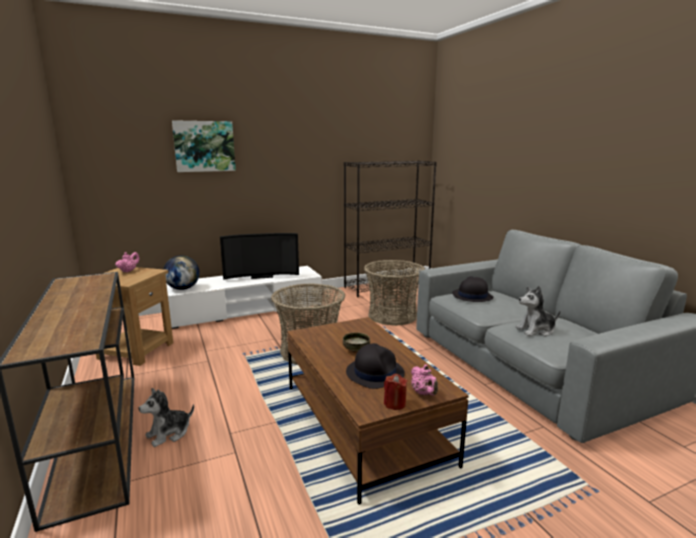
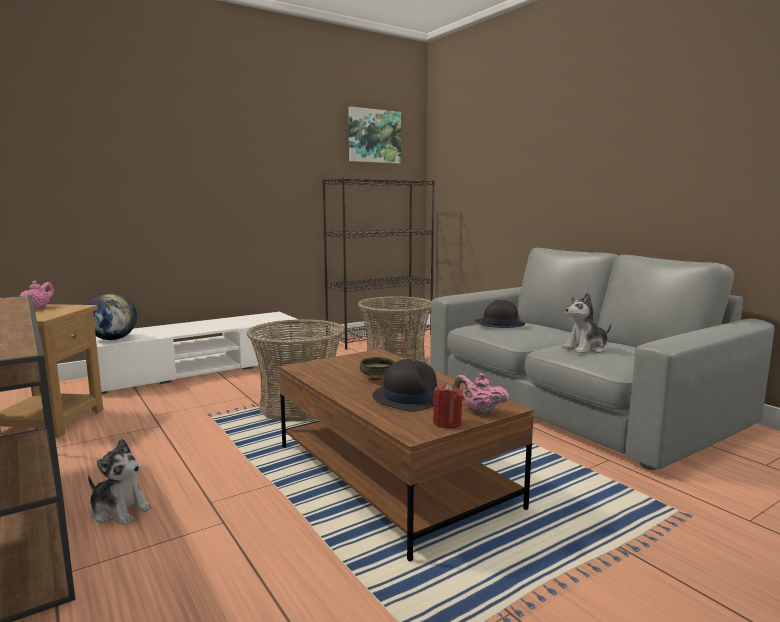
camera: 10 degrees left, 5 degrees down
(169, 433) = (119, 510): plush toy -> plush toy turned 105 degrees counterclockwise
(204, 146) = (141, 151): picture -> picture (374, 136)
(261, 276) = (221, 323): television -> none
(424, 393) = (479, 411): pink teapot -> pink teapot turned 150 degrees clockwise

